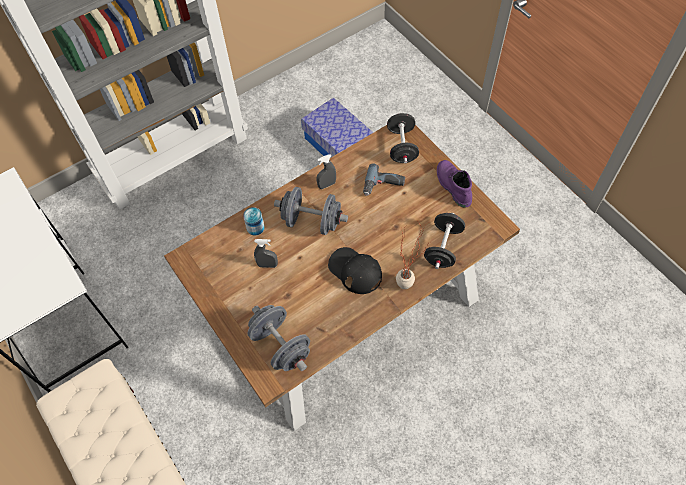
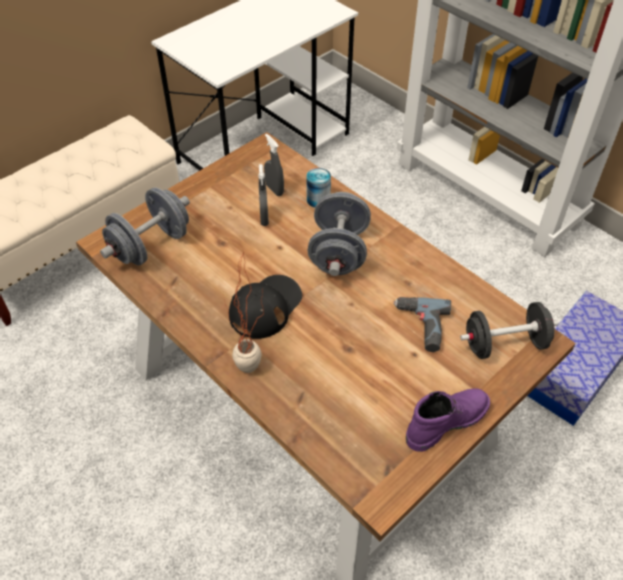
camera: 80 degrees right, 10 degrees down
(326, 185) = (404, 261): grey spray bottle -> grey spray bottle (274, 190)
(443, 247) = (321, 414): black dumbbell -> none

